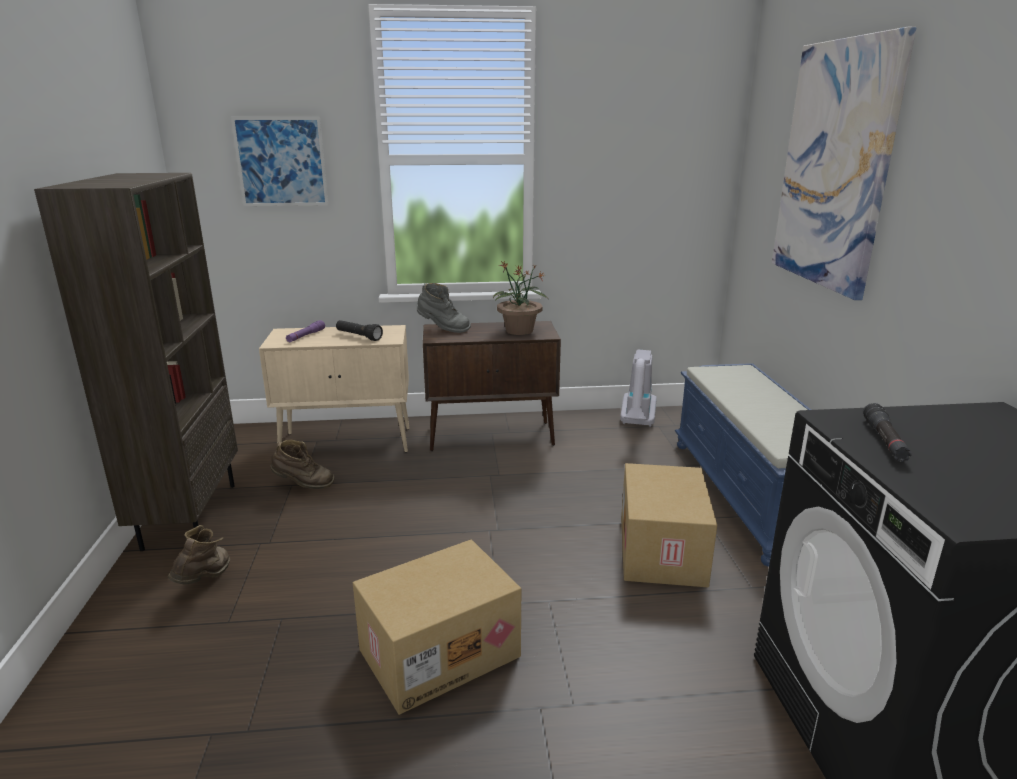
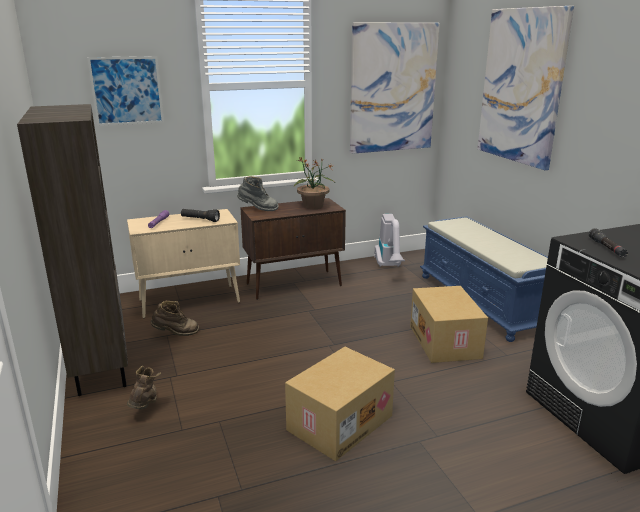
camera: 15 degrees left, 0 degrees up
(658, 169) = (392, 88): none -> picture

